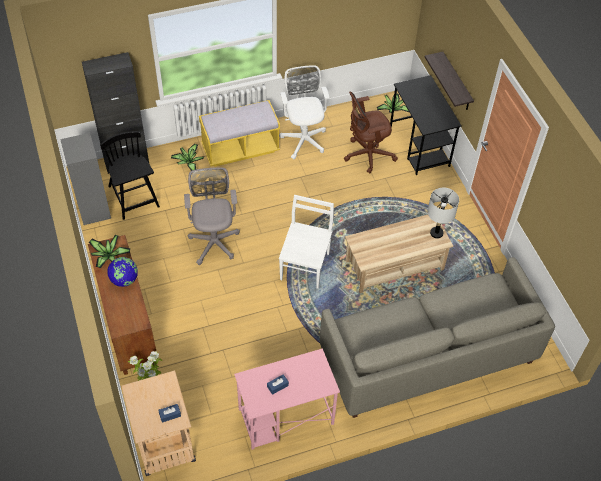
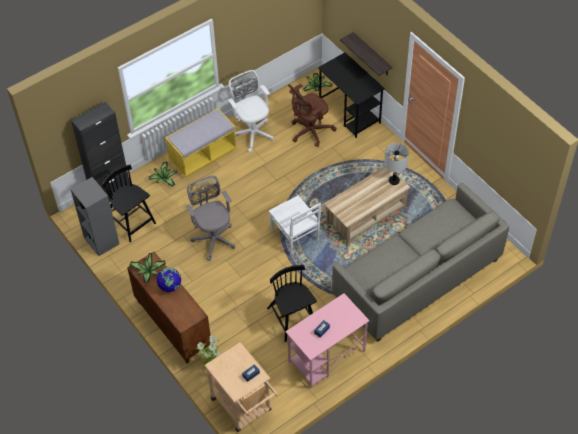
camera: 15 degrees left, 0 degrees up
(263, 359) = (292, 319): none -> black chair
(305, 265) = (295, 236): white chair -> white chair turned 150 degrees clockwise

